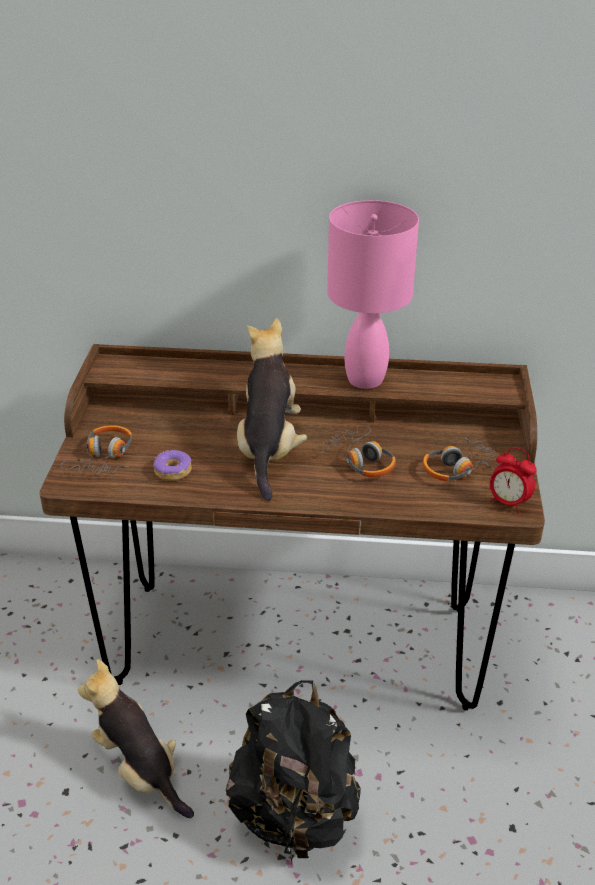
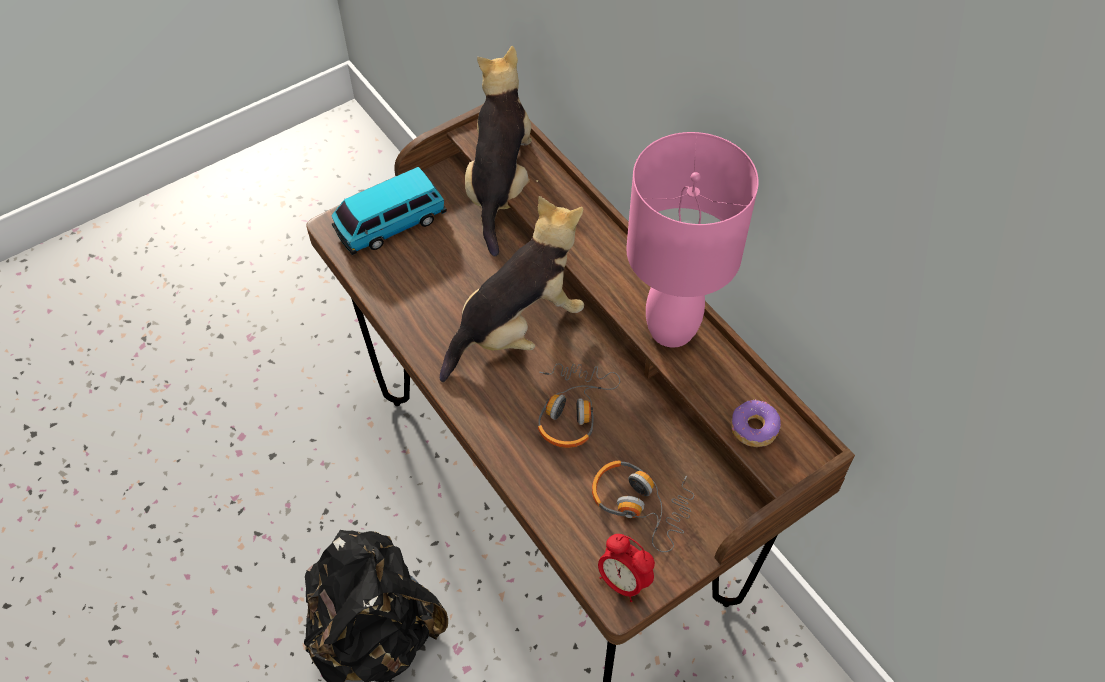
camera: 50 degrees right, 20 degrees up
(104, 458) = (390, 224): headphones -> toy car
(140, 769) = (329, 487): plush toy -> plush toy (502, 187)
(172, 471) = (417, 283): donut -> donut (753, 428)
(508, 503) = (623, 581): alarm clock -> alarm clock turned 45 degrees counterclockwise

